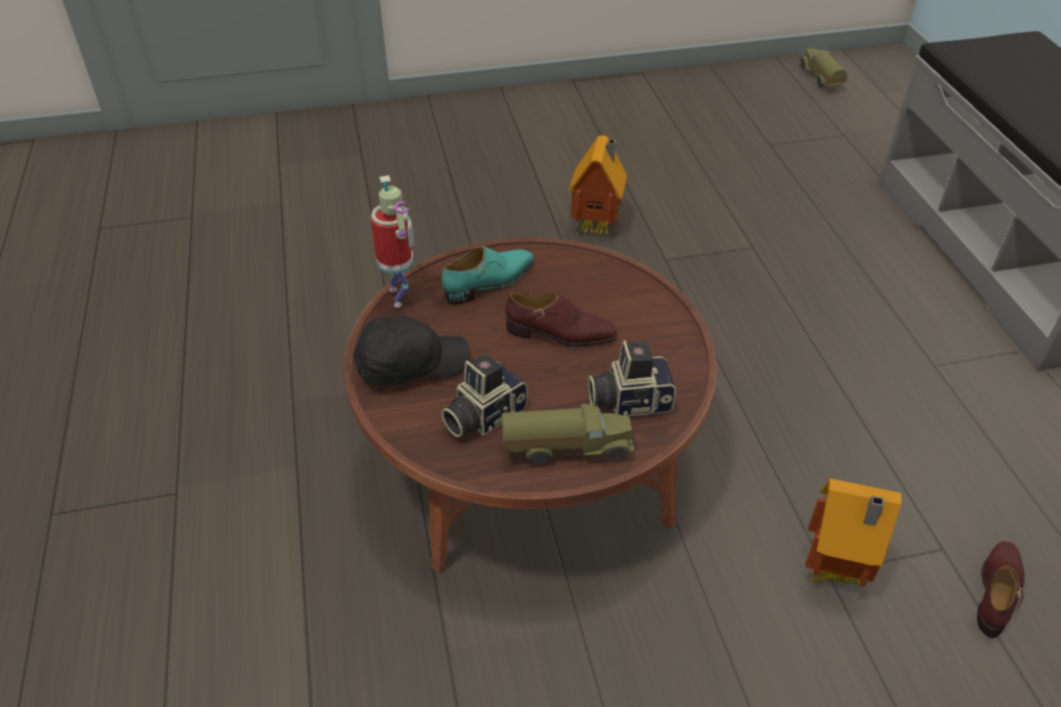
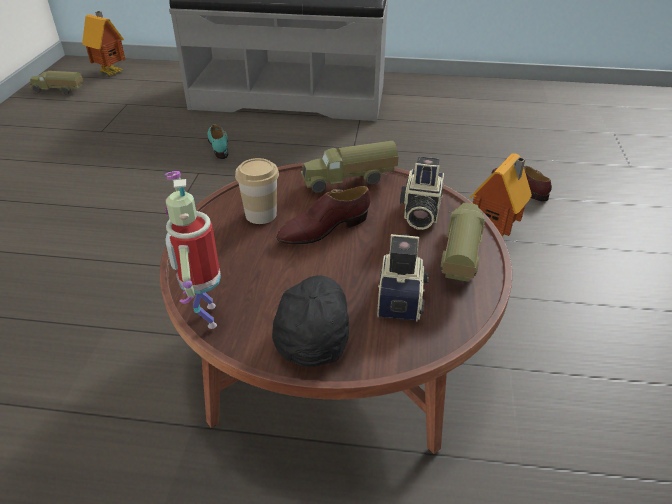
camera: 70 degrees left, 5 degrees down
(400, 297) = (205, 315): toy robot -> toy robot turned 105 degrees counterclockwise
(482, 415) = (401, 296): camera -> camera turned 150 degrees counterclockwise
(490, 282) = (227, 252): turquoise shoe -> turquoise shoe (219, 145)
(560, 284) = (261, 214): none -> cup
(560, 334) = (323, 229): brown shoe -> brown shoe turned 150 degrees counterclockwise
(598, 227) = (102, 235): toy house -> toy house (112, 72)
(657, 329) = (349, 181): none -> toy truck

